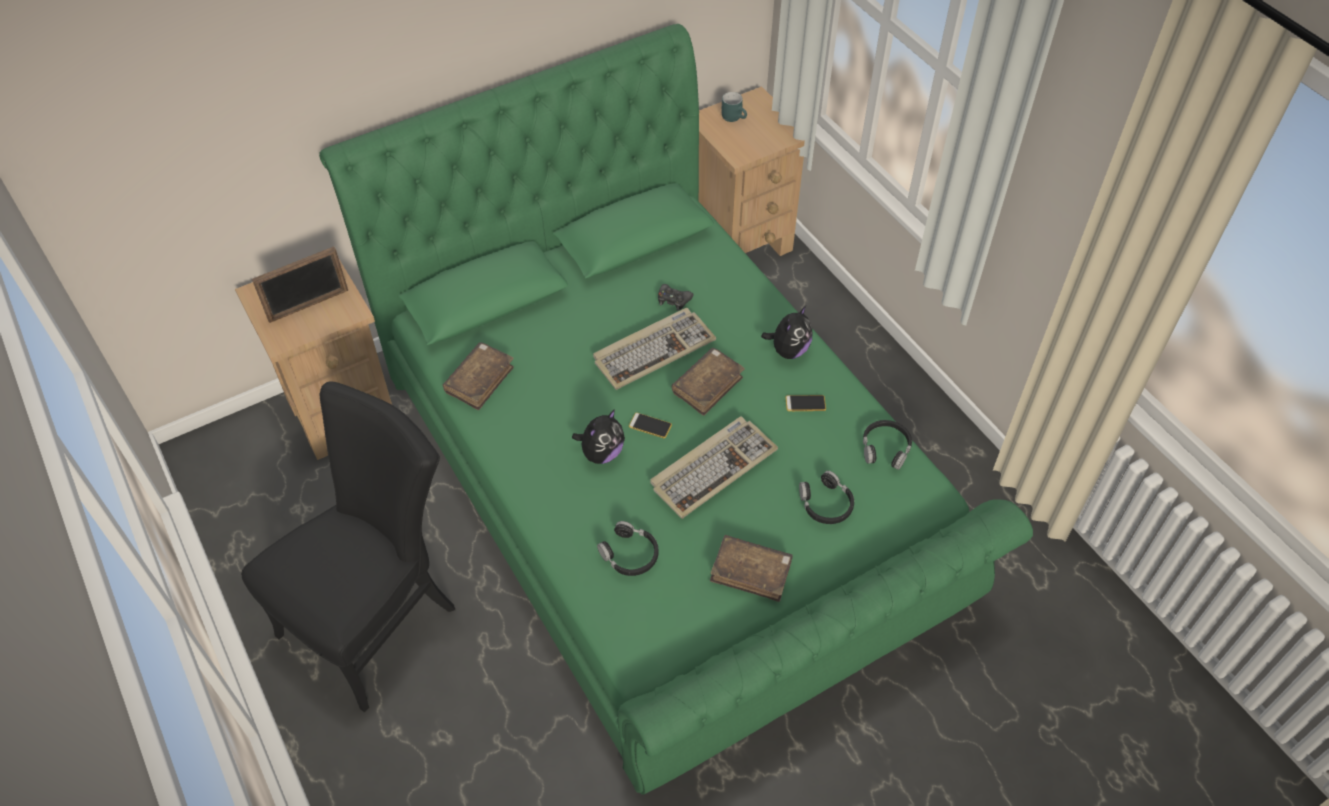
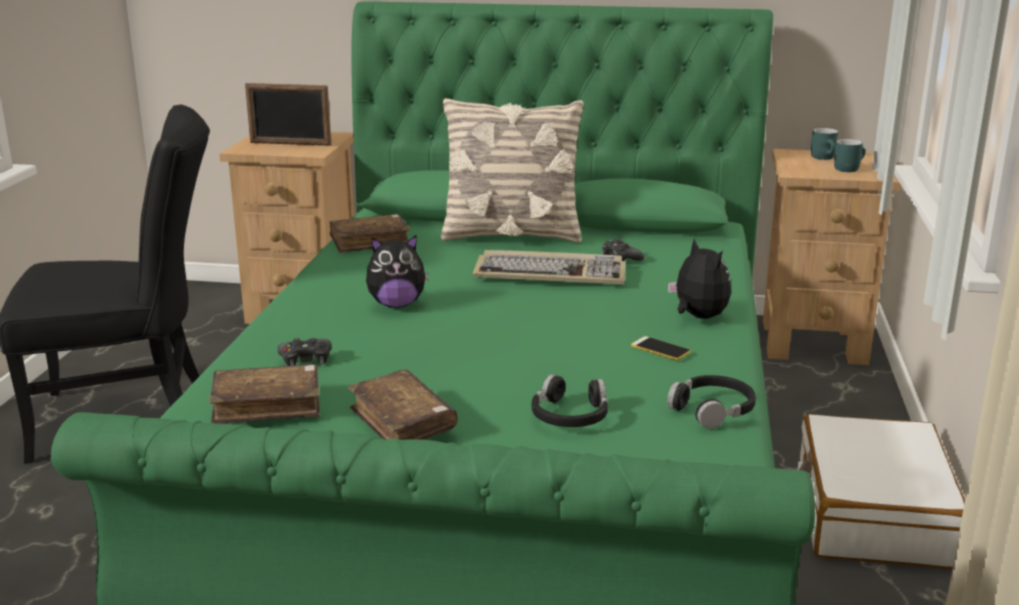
camera: 40 degrees right, 30 degrees down
(569, 311) = (511, 236): none -> beige pillow
(630, 554) = (306, 359): black headphones -> black game controller
(650, 426) = (469, 306): phone -> none
(707, 386) = (568, 305): brown book -> brown book (267, 406)
(713, 468) = (484, 346): keyboard -> none
(763, 129) = (847, 168): none -> turquoise mug
(788, 350) = (698, 317): plush toy -> plush toy turned 105 degrees counterclockwise
(900, 404) = (871, 514): none -> white suitcase

